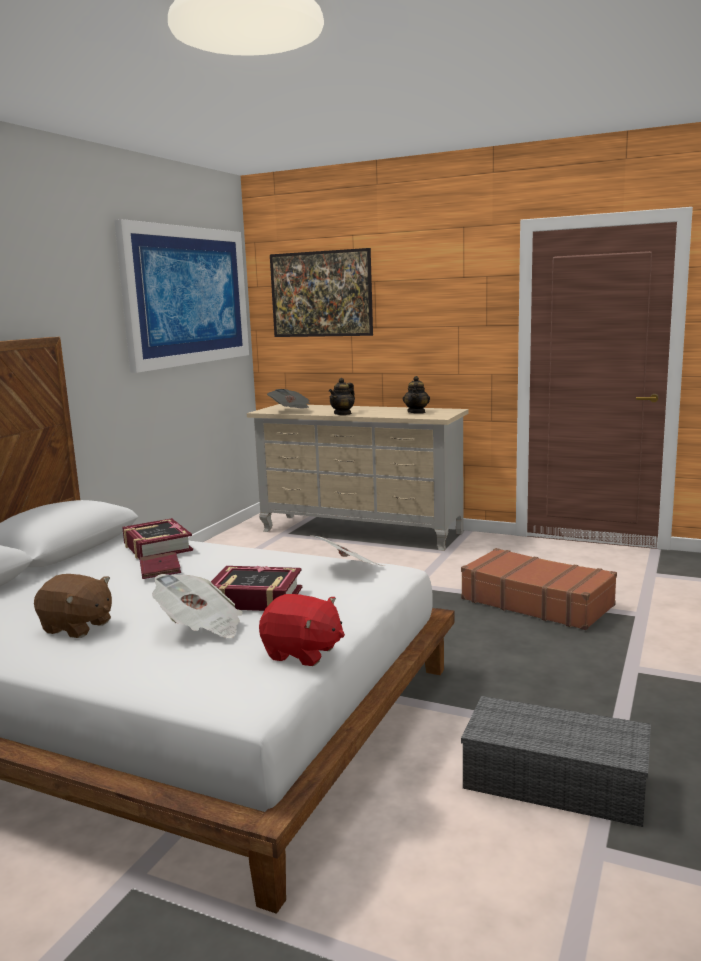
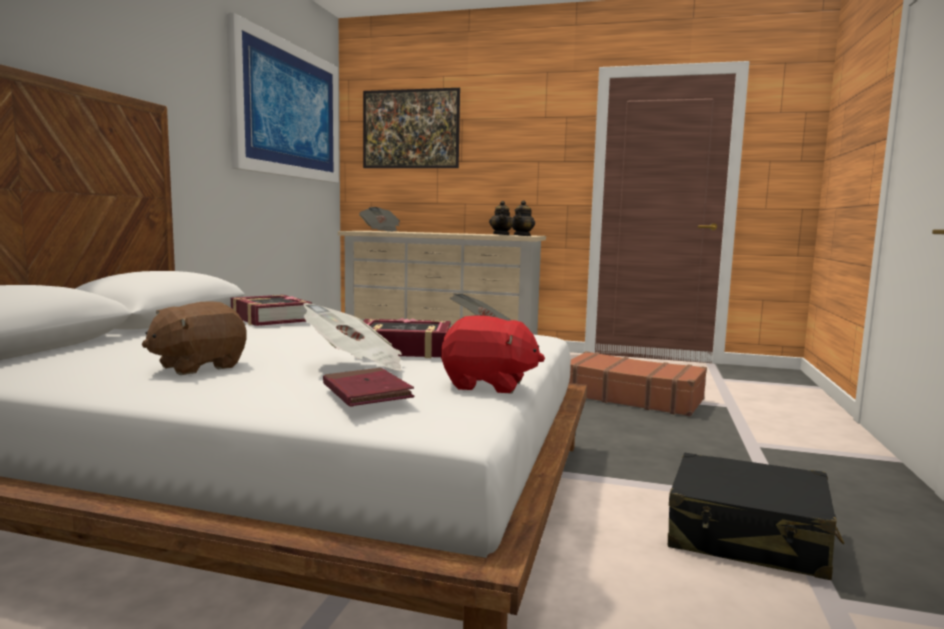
camera: 10 degrees left, 5 degrees down
(77, 627) = (198, 366): brown plush toy -> brown plush toy turned 120 degrees clockwise
(160, 569) = (281, 330): red book -> red book (366, 392)
(343, 413) = (433, 233): teapot -> teapot (522, 235)
(558, 780) = (747, 537): grey storage box -> black suitcase

